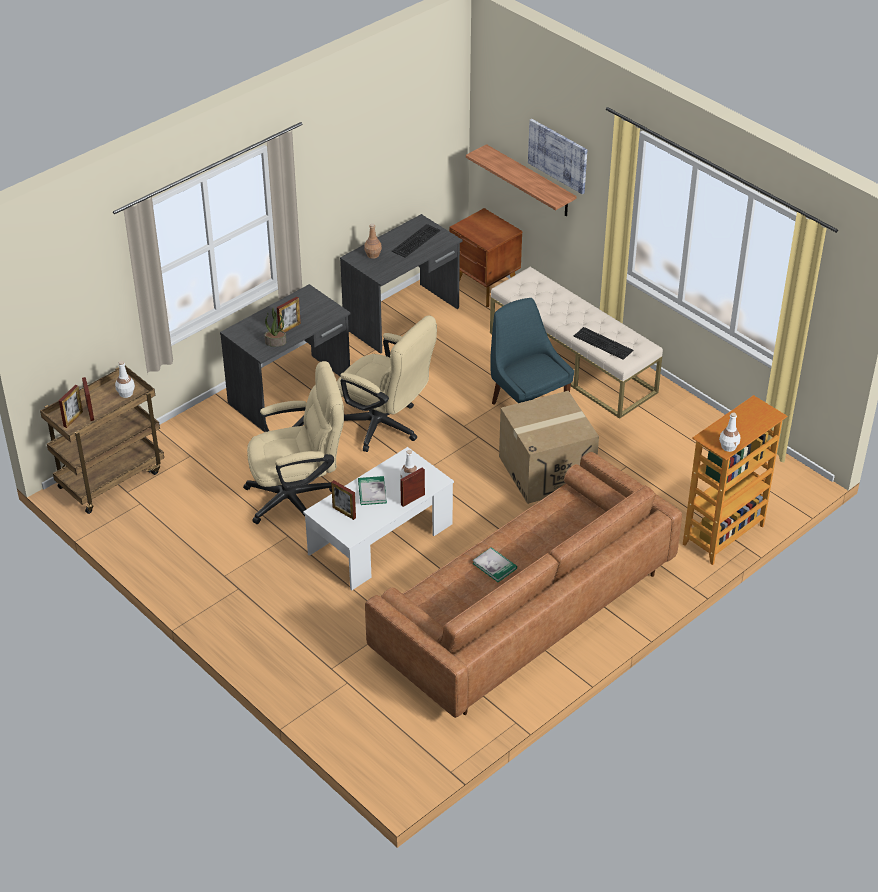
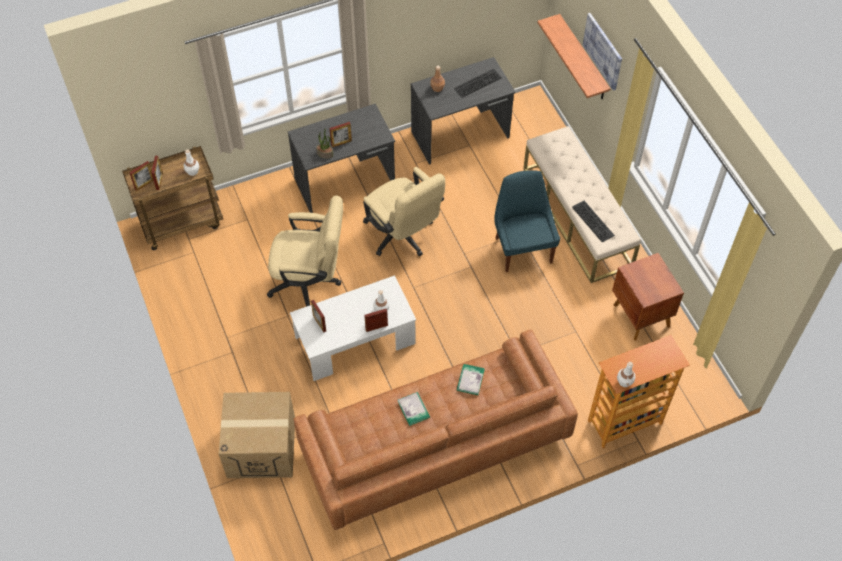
camera: 20 degrees right, 15 degrees up
(372, 492) = (349, 310): book -> book (470, 380)
(485, 288) = (539, 124): brown nightstand -> brown nightstand (641, 316)
(546, 470) = (510, 316): cardboard box -> cardboard box (261, 447)

